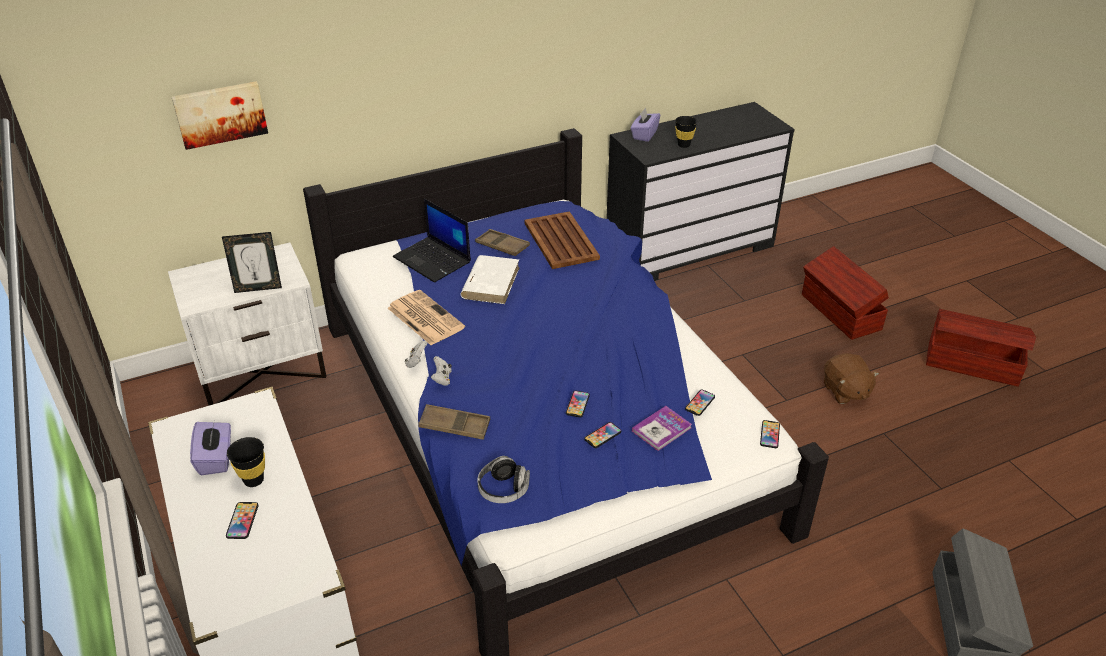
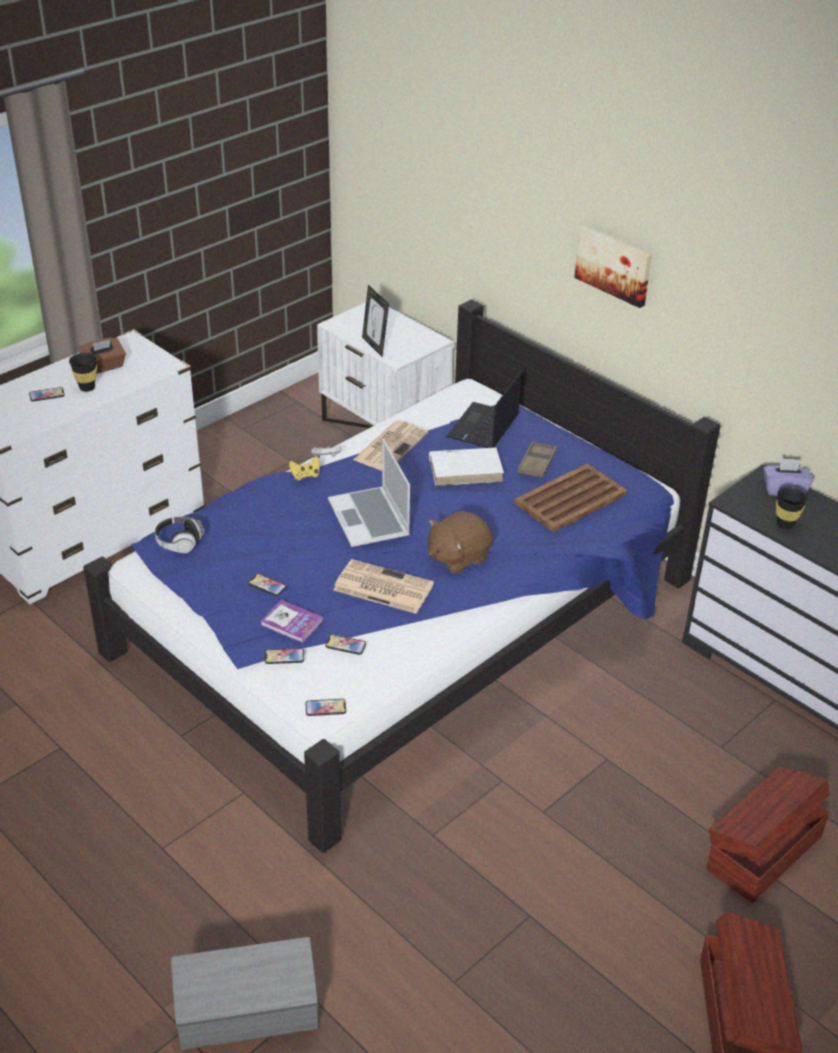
camera: 70 degrees right, 0 degrees up
(216, 458) = (104, 367): purple tissue box -> brown tissue box
(220, 113) = (436, 193): picture -> picture (614, 265)
(442, 378) = (305, 475): white game controller -> yellow game controller
(455, 426) = (249, 499): brown tray -> none
(534, 351) = (370, 519): none -> laptop
(577, 404) = (304, 562): phone -> phone (284, 657)
(633, 364) = (381, 587): none -> newspaper
(845, 391) = (591, 869): brown plush toy -> brown plush toy (457, 557)

